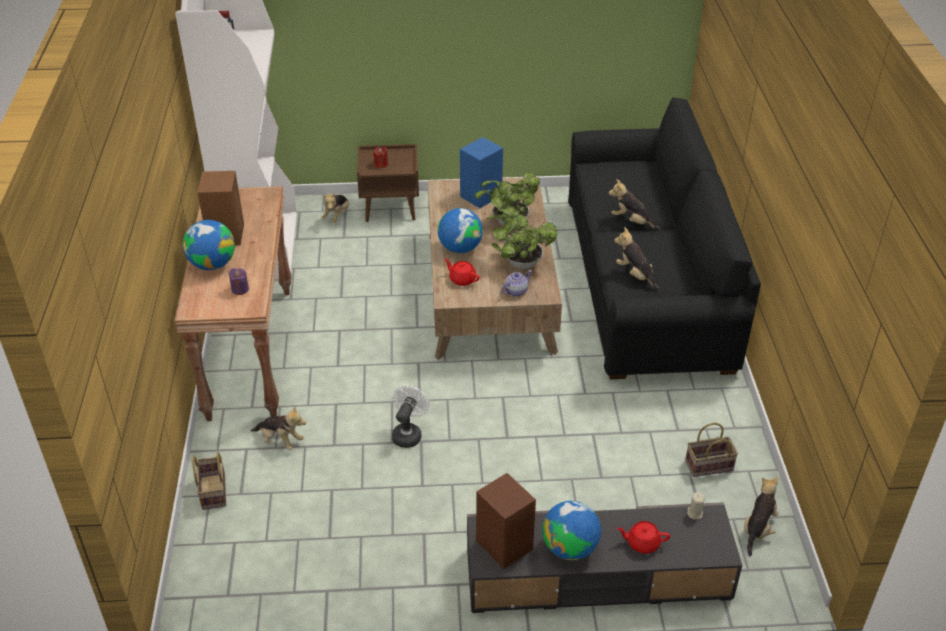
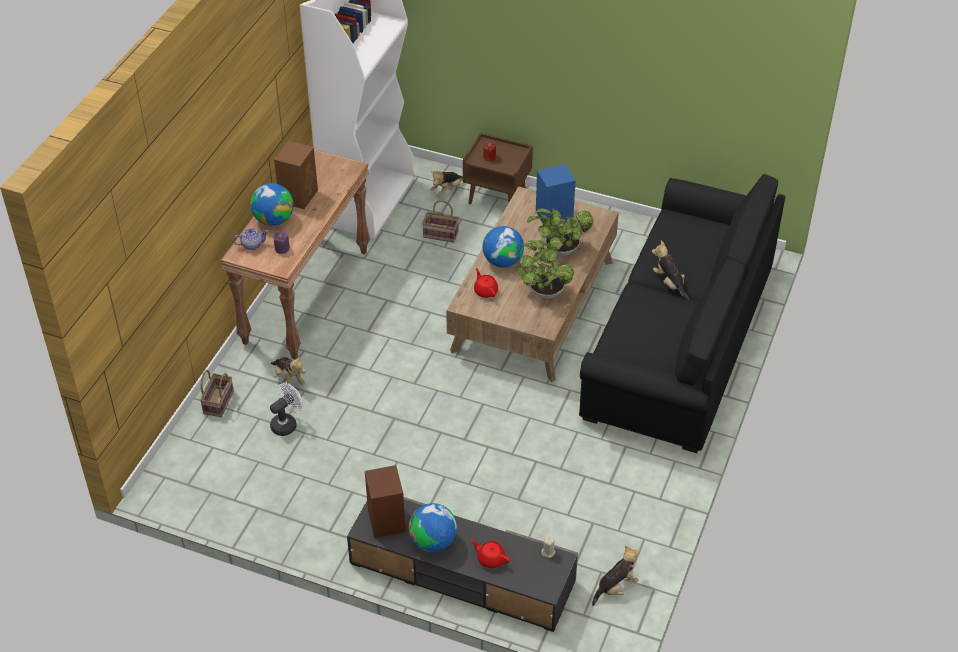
camera: 25 degrees right, 5 degrees up
(408, 433) = (388, 408): white fan -> white fan (287, 423)
(515, 291) = (522, 316): teapot -> teapot (252, 245)
(636, 275) = (632, 336): plush toy -> none
(708, 466) = (612, 522): basket -> basket (439, 234)

